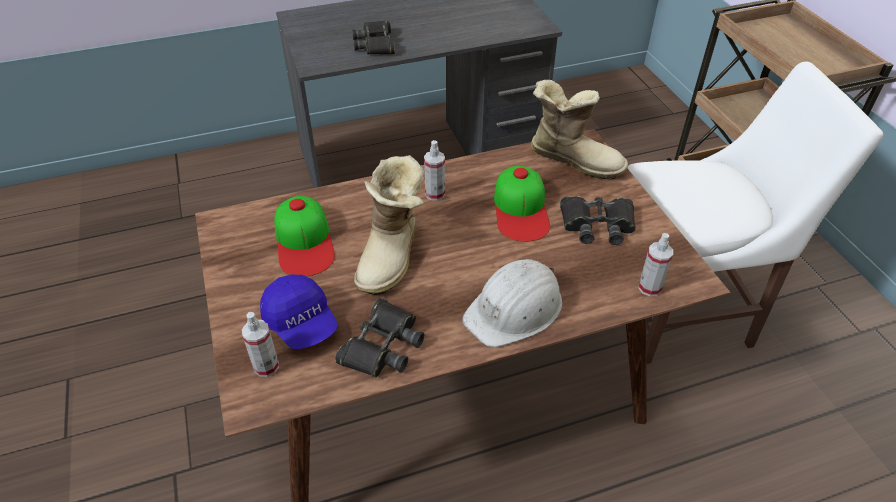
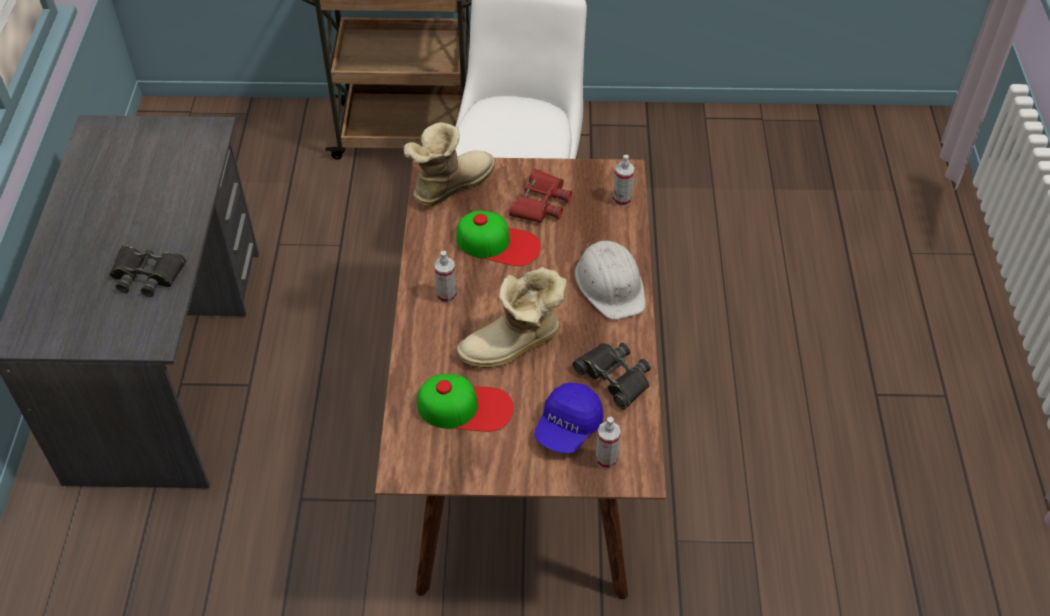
camera: 70 degrees left, 5 degrees up
(301, 323) = (568, 427): blue cap -> blue cap turned 135 degrees clockwise
(393, 255) = (514, 346): boot -> boot turned 120 degrees clockwise
(597, 224) = (540, 202): black binoculars -> red binoculars

